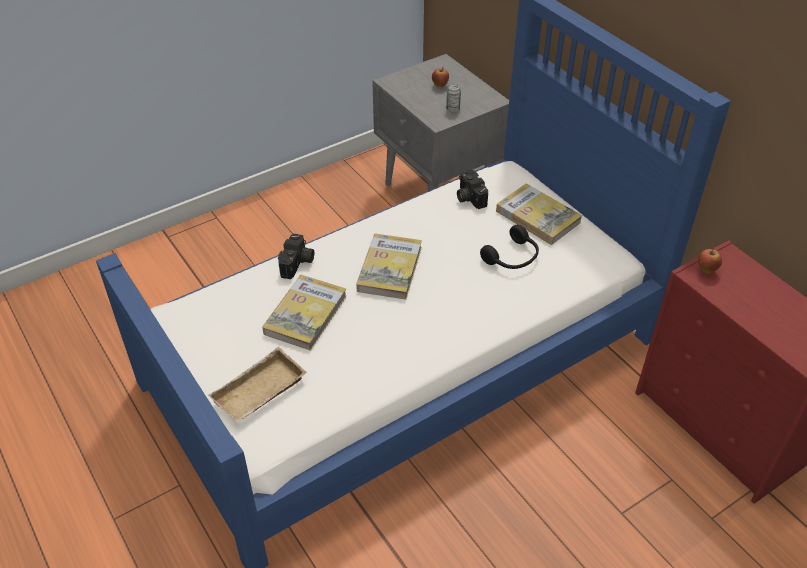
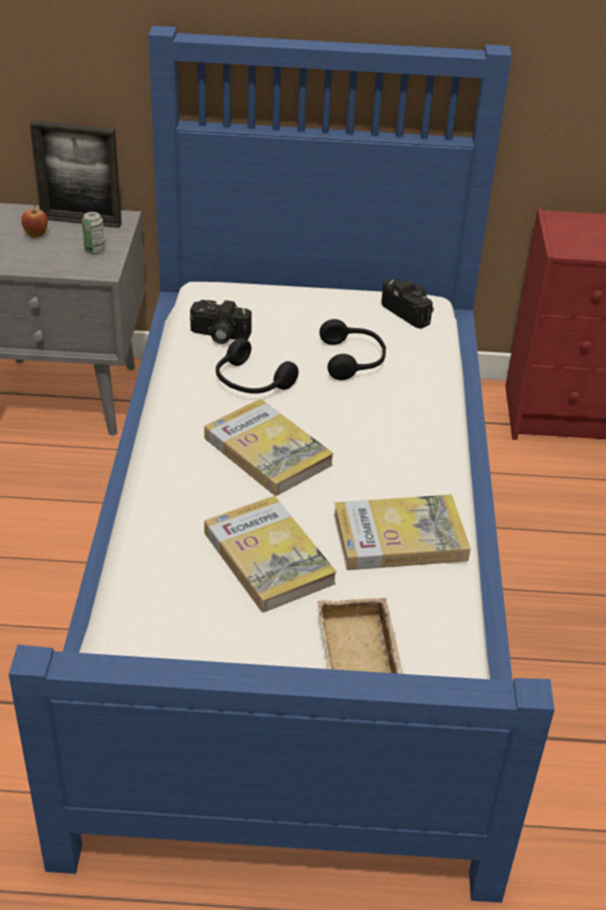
camera: 55 degrees left, 5 degrees down
(298, 264) = (167, 520): camera -> camera (410, 311)
(441, 231) = (250, 382): none -> black headphones
(472, 90) = (81, 221): none -> picture frame
(537, 217) = (310, 311): book -> book (399, 537)
(706, 270) = (566, 239): apple -> none

